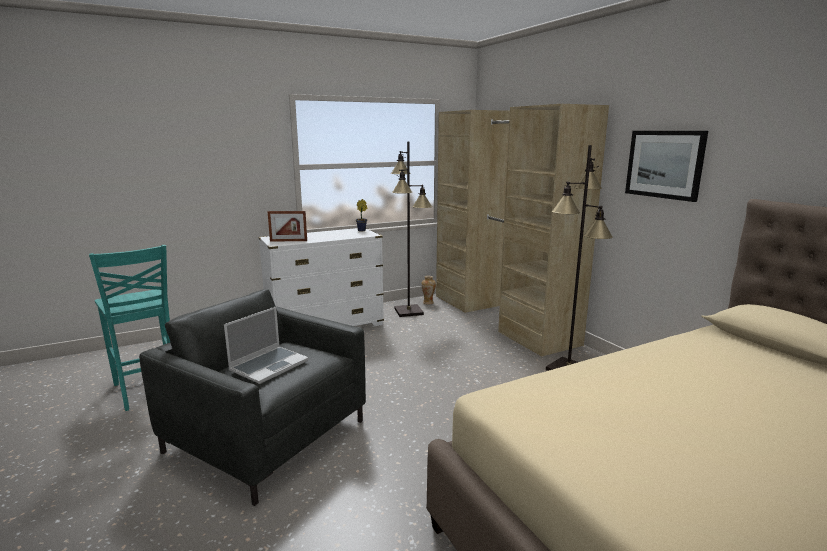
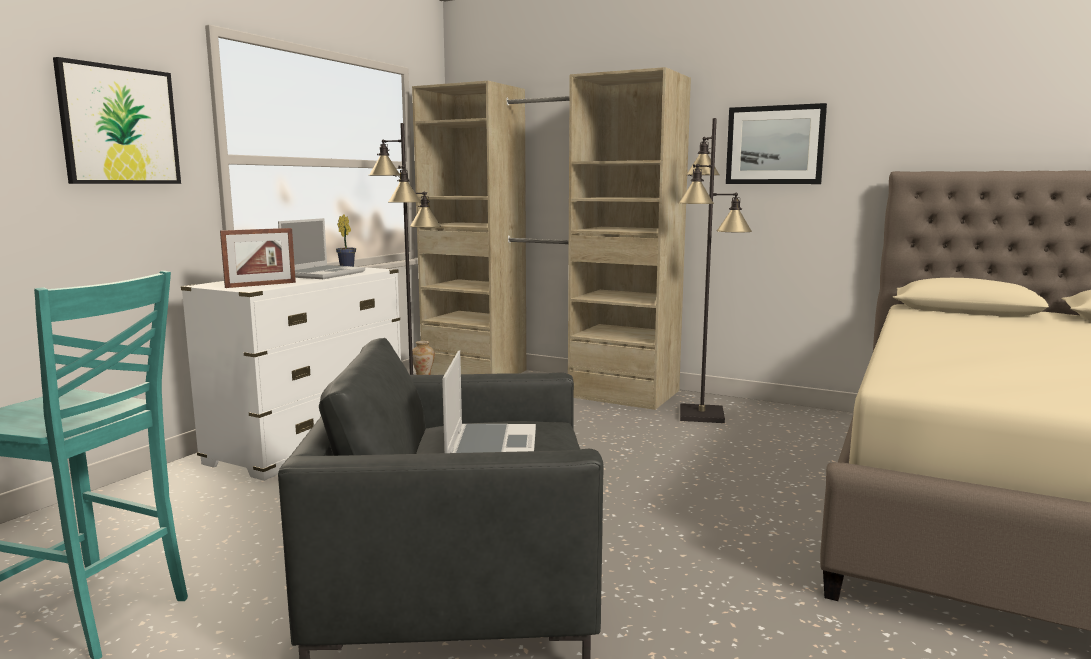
camera: 35 degrees left, 5 degrees down
(236, 154) = (119, 125): none -> picture
(336, 235) = (323, 274): none -> laptop

